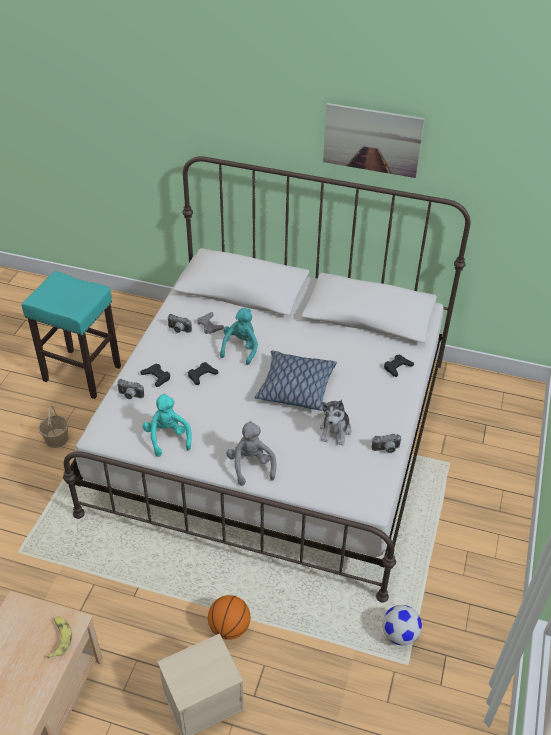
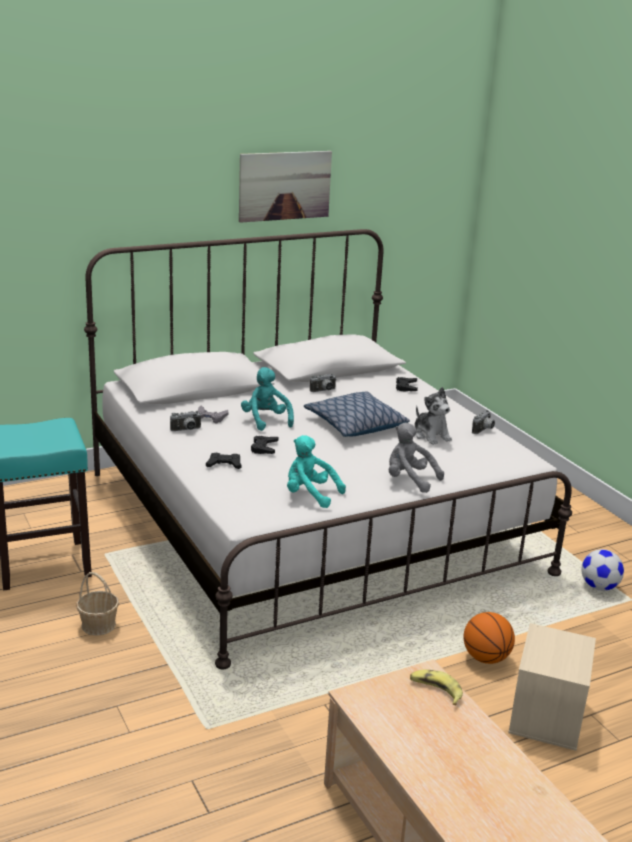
camera: 45 degrees left, 20 degrees down
(130, 396) = (223, 485): camera -> camera (324, 391)

